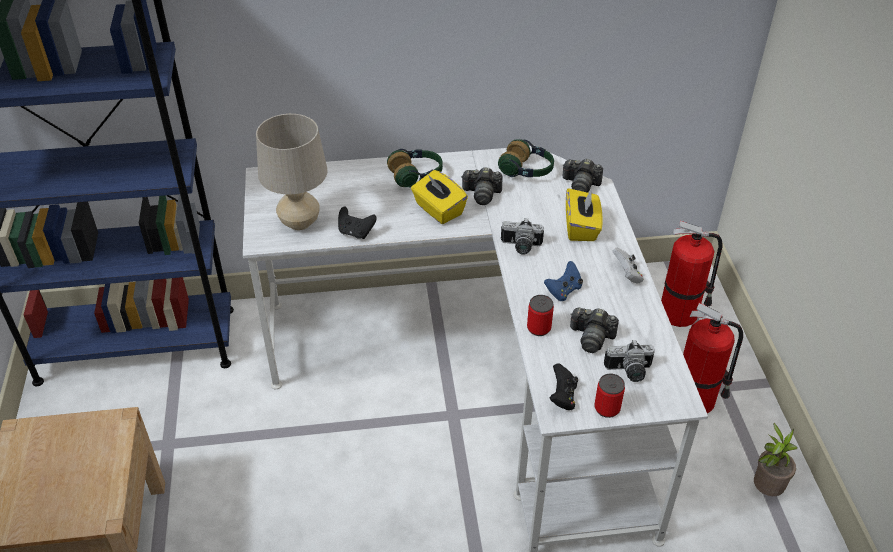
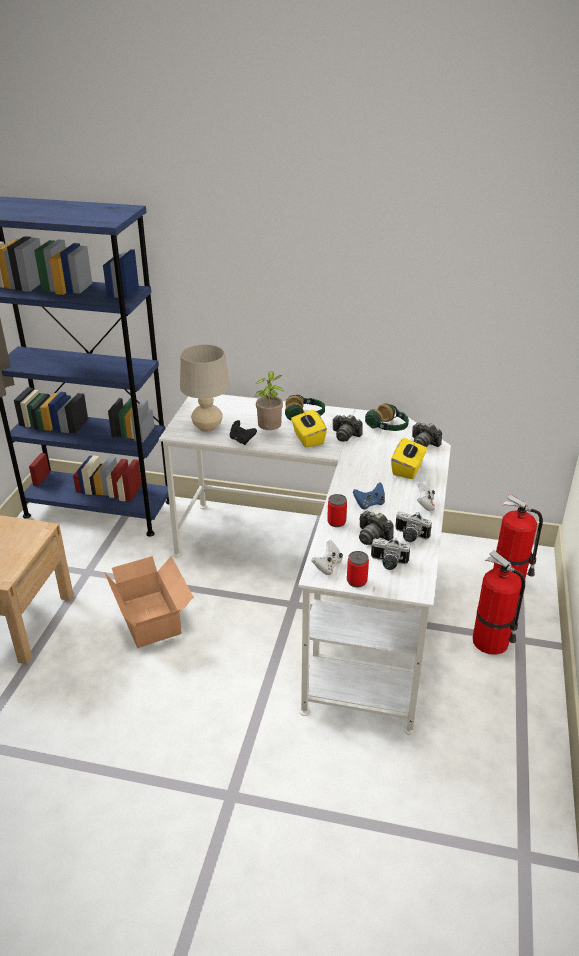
camera: 20 degrees right, 10 degrees down
(286, 484) = (151, 616): none -> cardboard box
(520, 247) = (354, 471): camera -> camera (409, 536)
(562, 397) = (328, 566): black game controller -> white game controller
(765, 488) = (520, 720): potted plant -> potted plant (270, 432)

